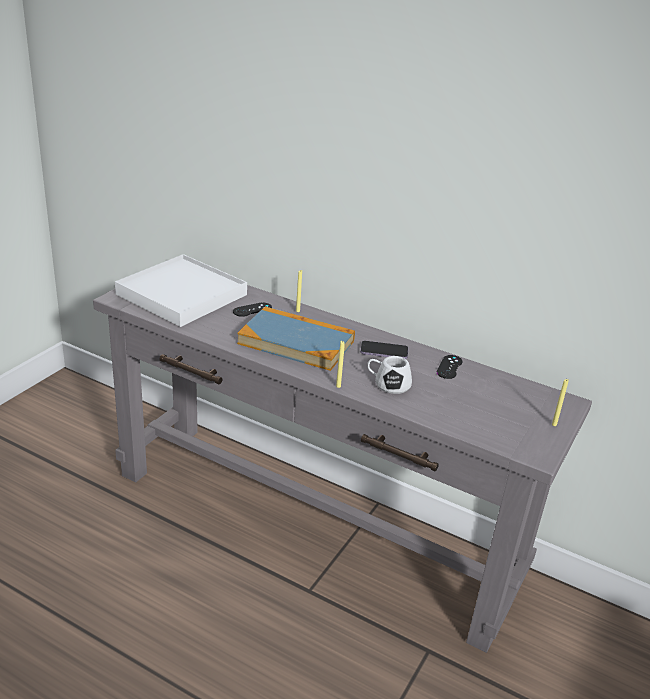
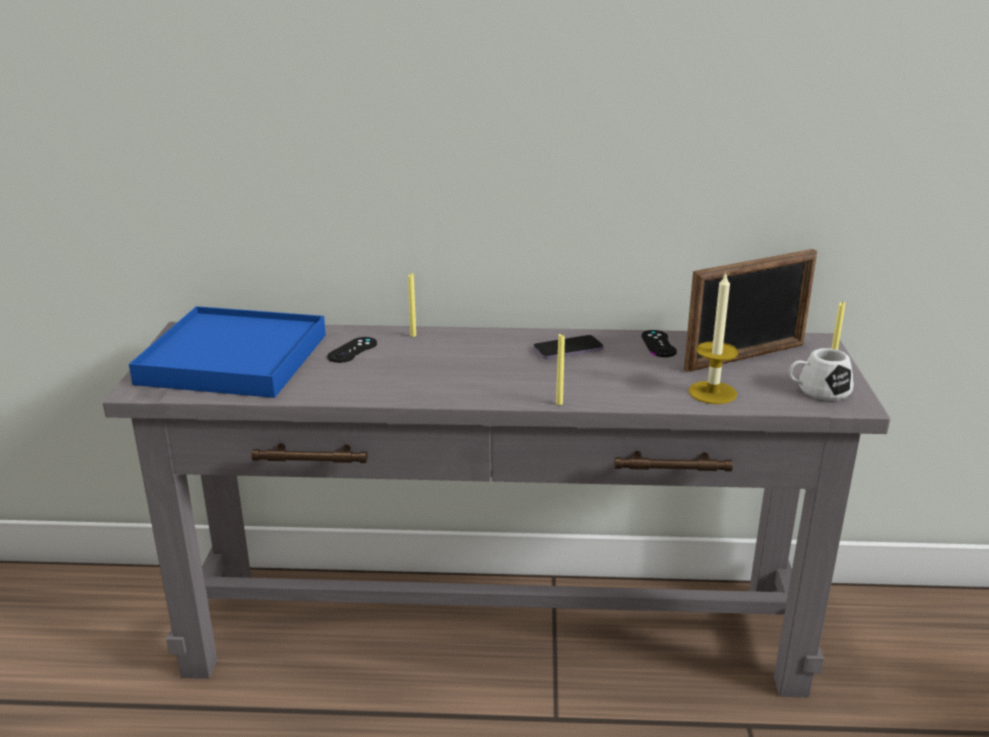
camera: 25 degrees left, 5 degrees down
(182, 294) = (234, 359): white tray -> blue tray
(296, 342) = (451, 370): book -> none
(388, 384) = (613, 382): white mug -> white mug (817, 391)
(446, 413) = (712, 392): none -> candle
(499, 396) = (745, 357): none -> picture frame

